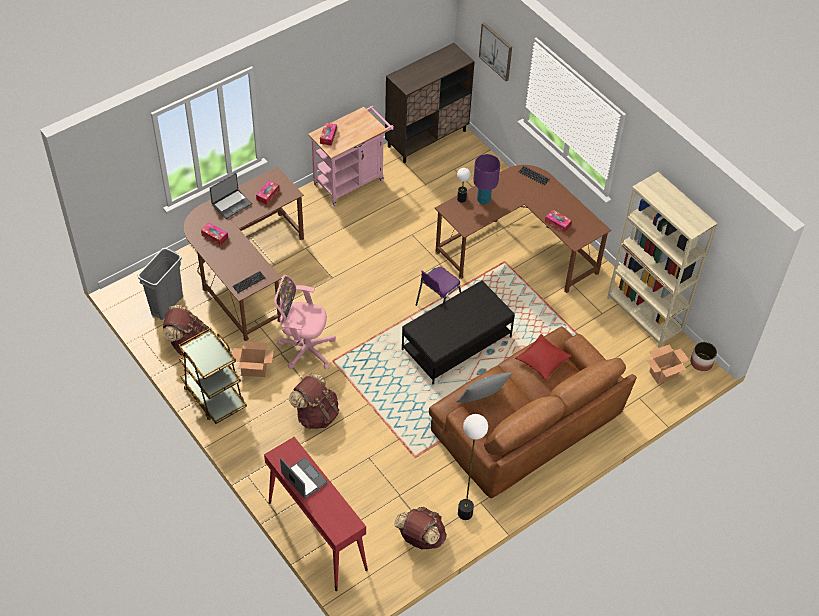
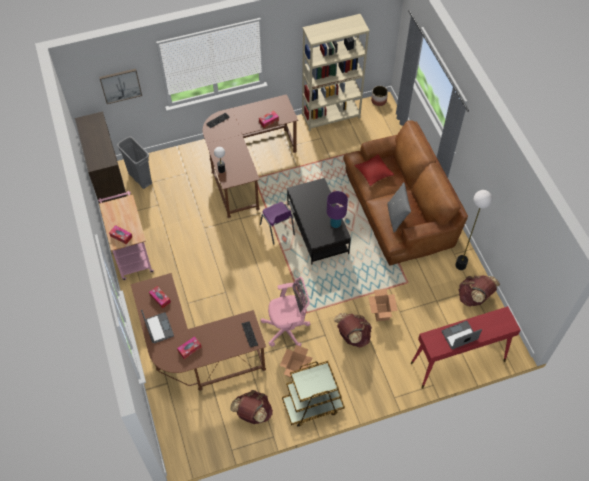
camera: 70 degrees left, 5 degrees up
(167, 305) = (206, 422): grey trash can -> grey trash can (140, 178)
(304, 348) = (288, 329): pink office chair -> pink office chair turned 135 degrees counterclockwise
(483, 200) = (228, 157): purple table lamp -> purple table lamp (335, 224)
(663, 374) = (381, 122): cardboard box -> cardboard box (381, 312)

